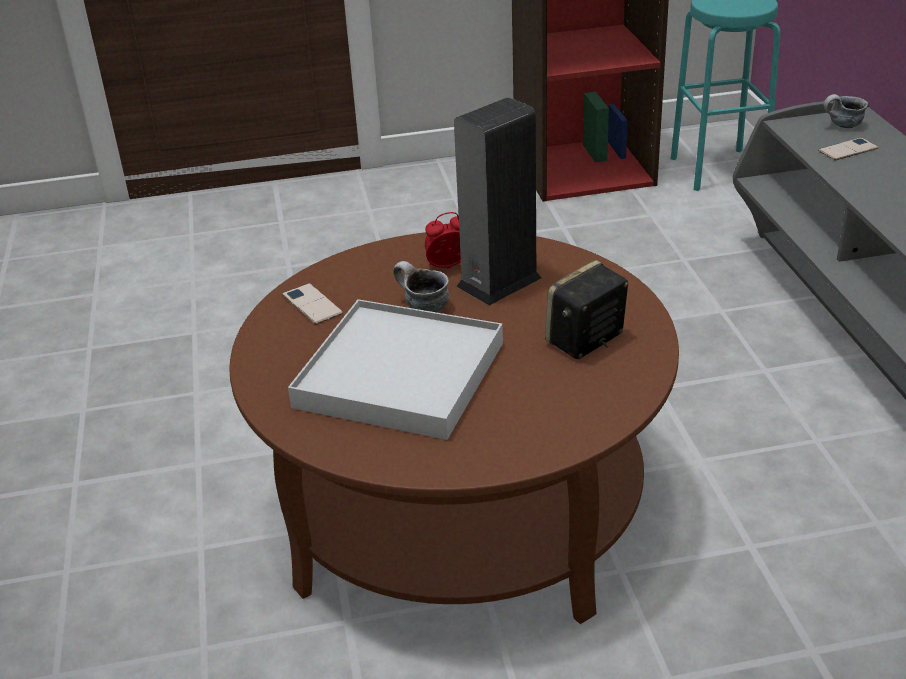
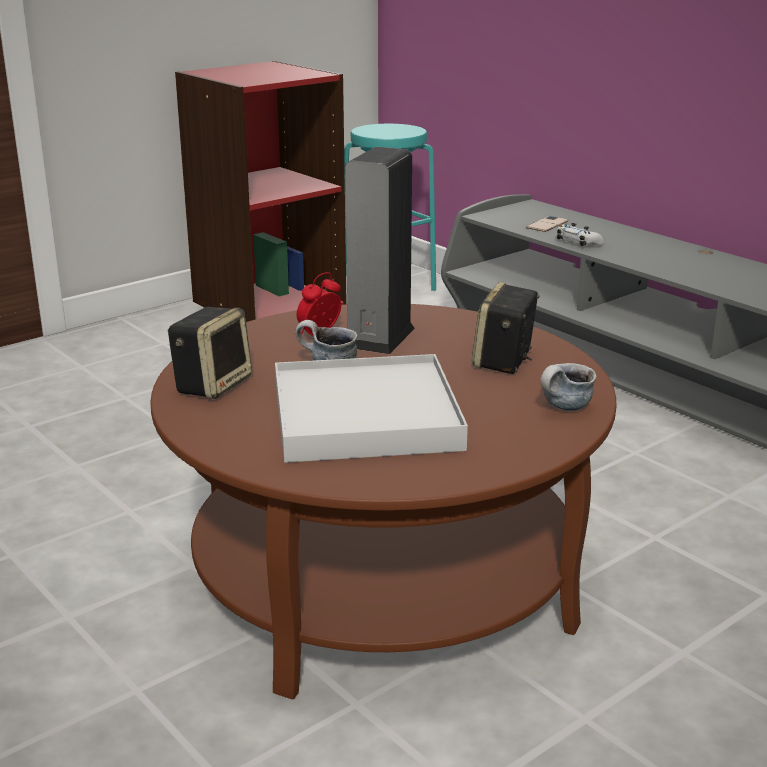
camera: 30 degrees left, 10 degrees down
(312, 304) = (213, 384): phone -> speaker
(841, 126) = (526, 212): mug -> mug (564, 409)
(858, 183) = (578, 242): none -> white game controller

